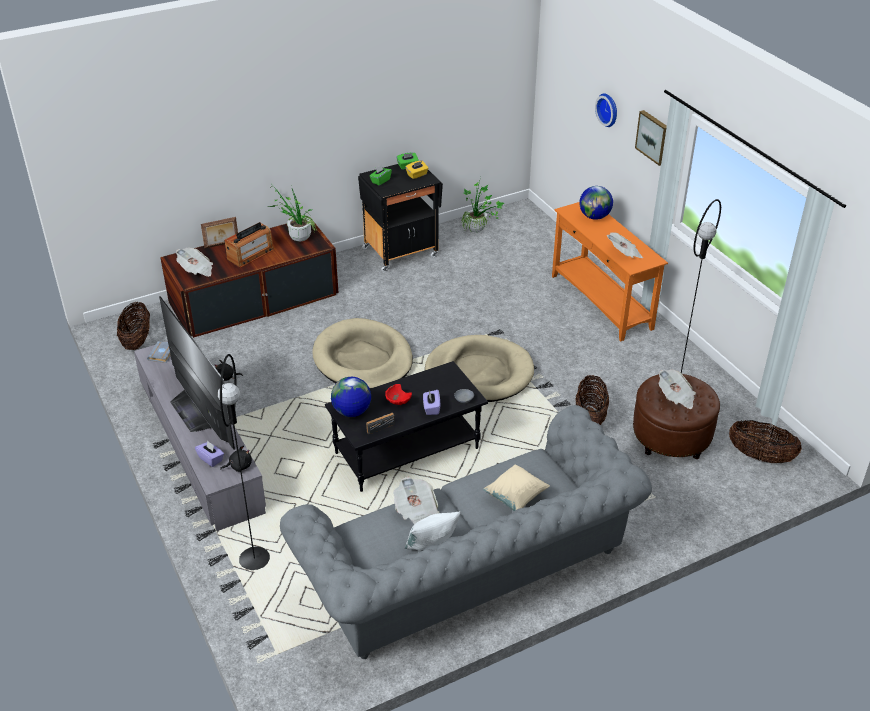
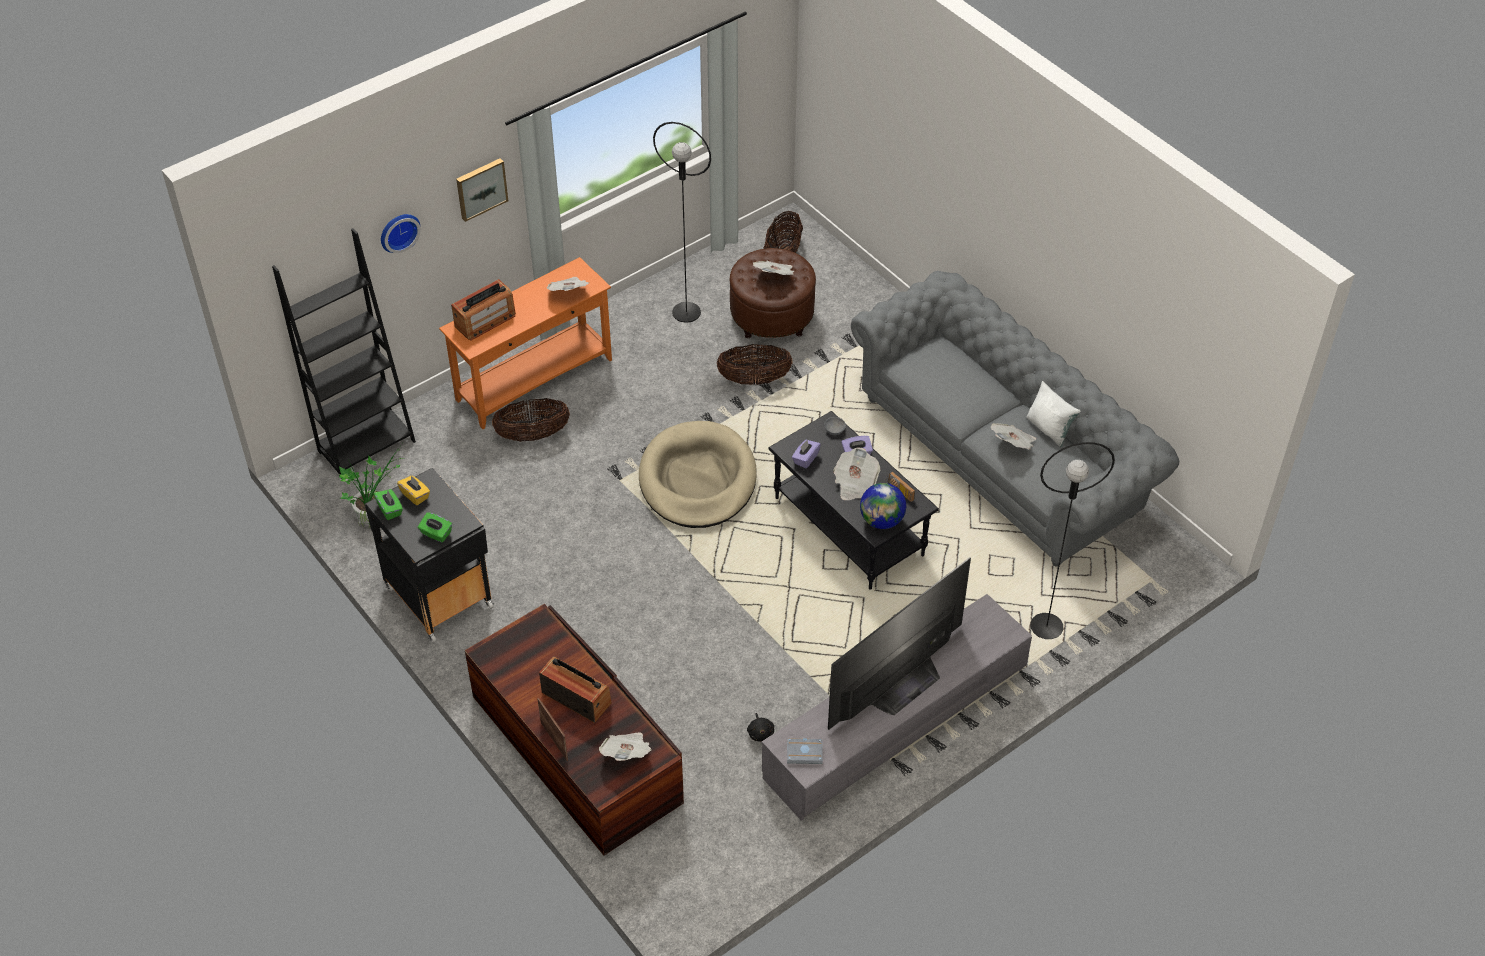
camera: 100 degrees left, 10 degrees up
(137, 340) = (703, 866): basket -> basket (532, 435)
(211, 459) = (977, 645): purple tissue box -> purple tissue box (805, 459)
(239, 466) = (980, 617): black plush toy -> none
(296, 237) = (523, 654): potted plant -> none
(363, 359) = (694, 595): beige dog bed -> none
(398, 402) = (855, 484): red bowl -> newspaper
(515, 497) = (969, 375): beige pillow -> none
(543, 230) = (366, 446): none -> black bookcase
(594, 217) = (485, 321): globe -> radio

